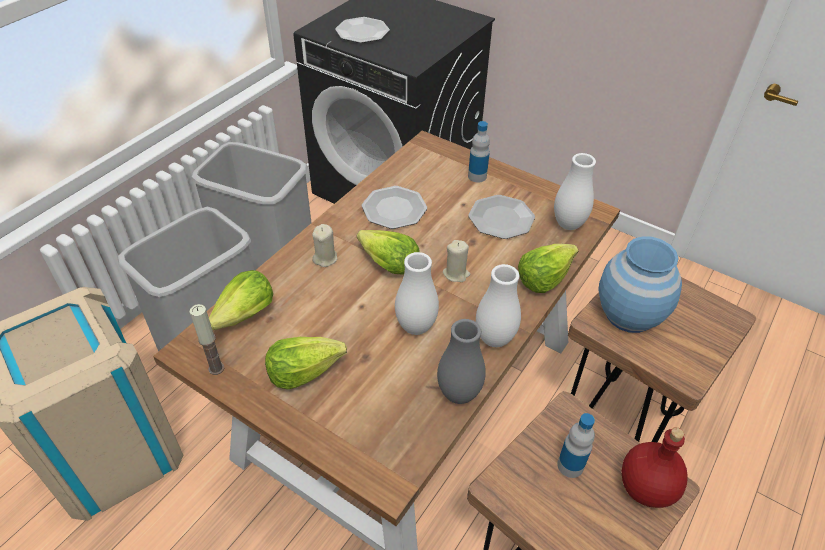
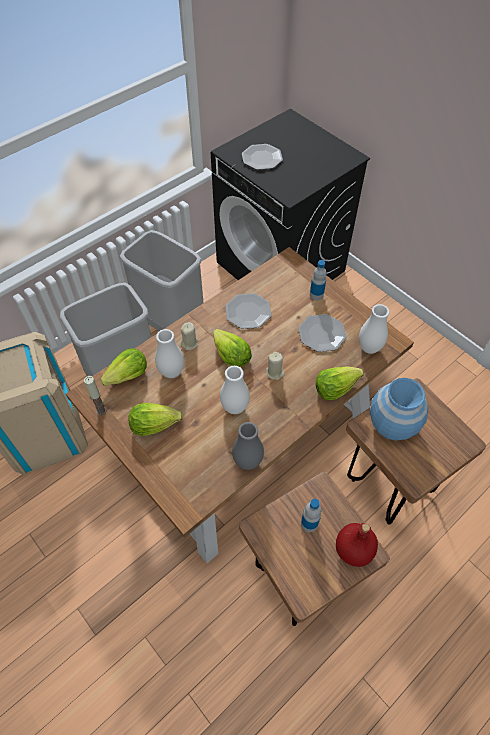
camera: 15 degrees right, 10 degrees up
(494, 339) = (284, 427): white vase -> white vase (171, 372)

